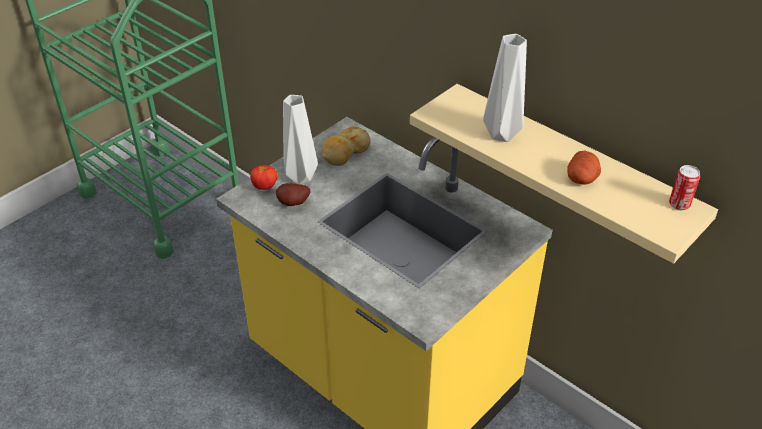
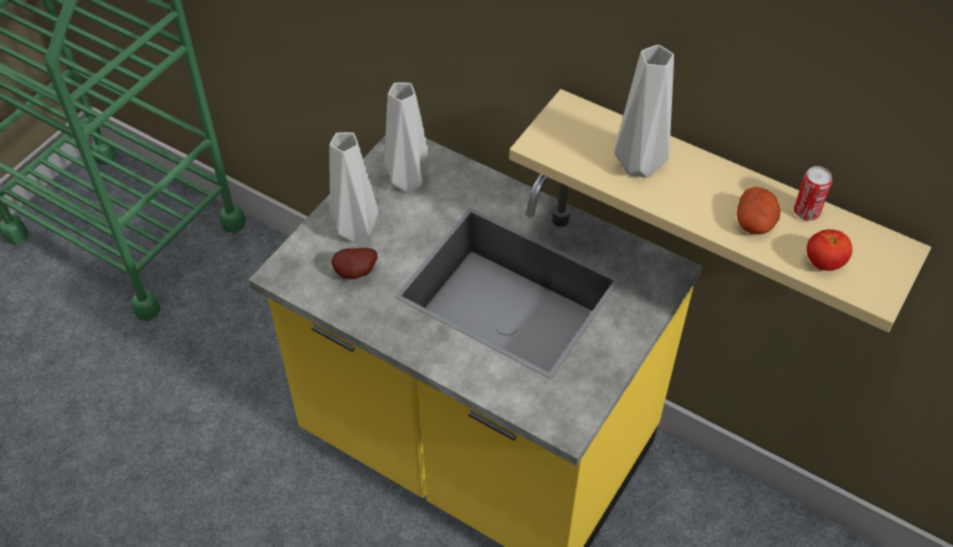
camera: 10 degrees left, 10 degrees up
(265, 186) = (311, 251): tomato -> tomato (824, 262)
(345, 152) = (406, 183): bread -> grey vase
(679, 204) = (883, 246): can -> can (806, 212)

